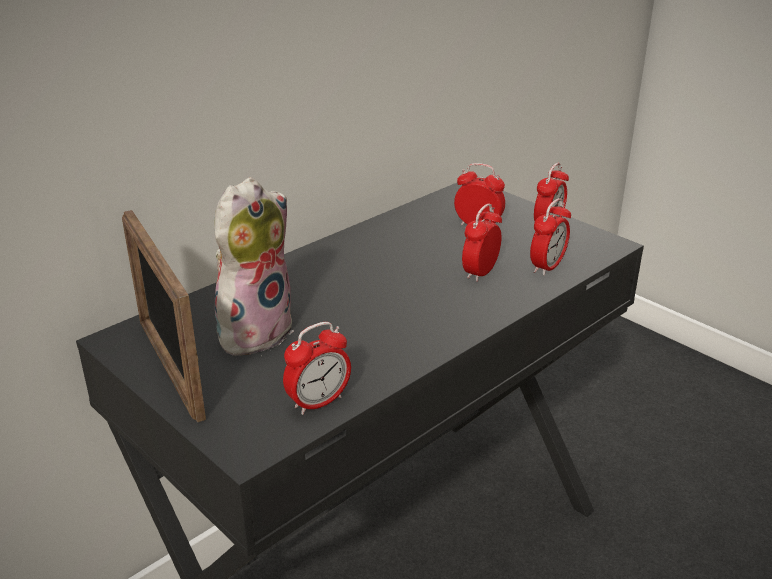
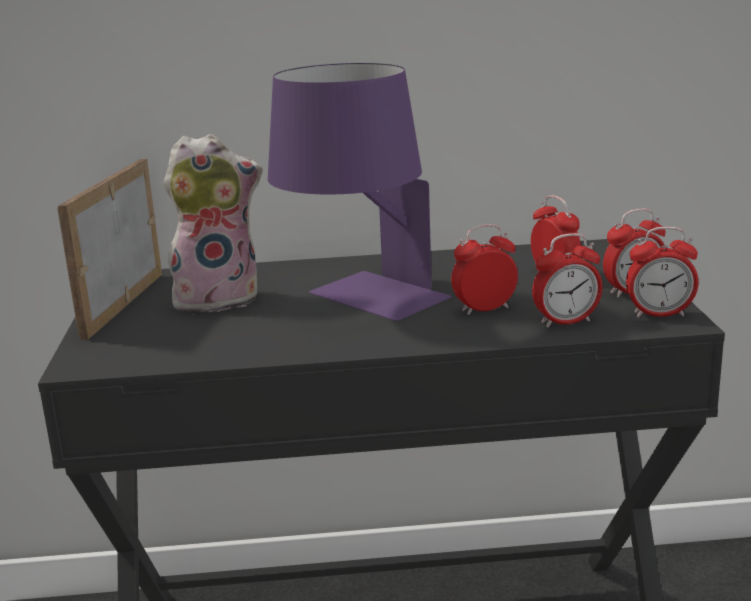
camera: 40 degrees right, 10 degrees down
(318, 402) = (177, 354): alarm clock -> alarm clock (659, 314)
(381, 296) = (359, 302): none -> purple table lamp

